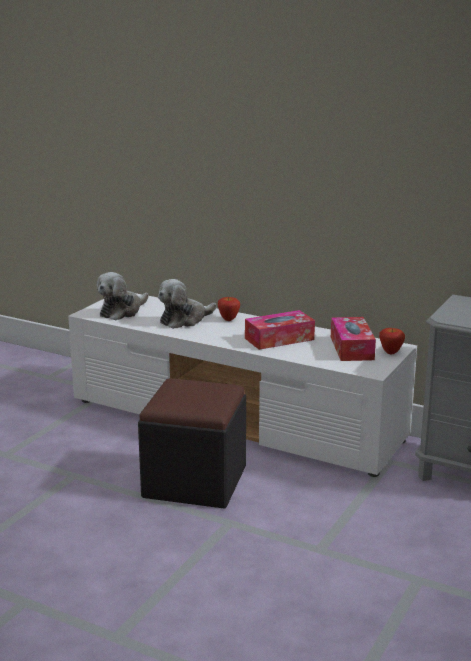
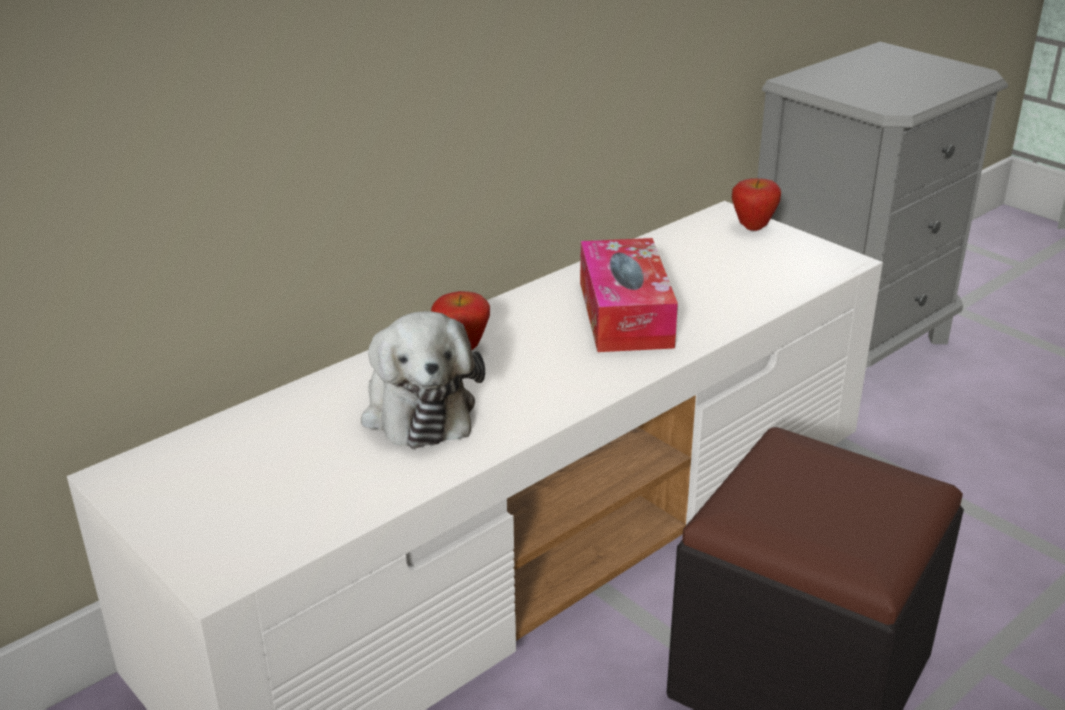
camera: 70 degrees left, 10 degrees up
(122, 311) = (263, 500): plush toy -> none
(351, 348) = (714, 254): tissue box -> none

